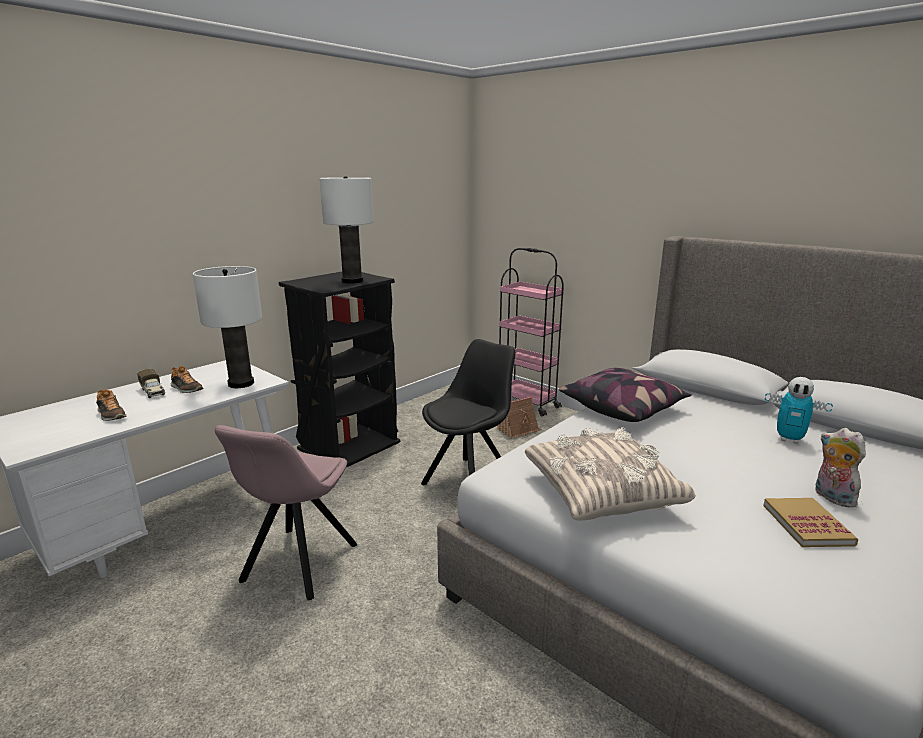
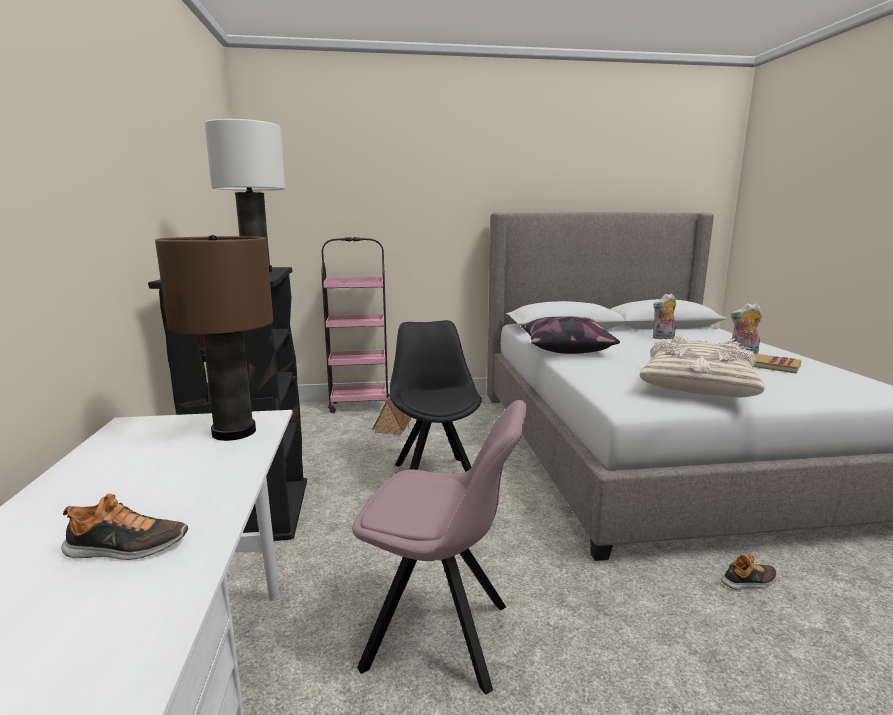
camera: 50 degrees left, 5 degrees down
(153, 392) = (104, 494): toy truck -> none
(186, 389) = (160, 467): shoe -> shoe (749, 581)
(241, 383) = (234, 432): white table lamp -> brown table lamp
(298, 562) = (439, 635): pink chair -> pink chair turned 45 degrees counterclockwise
(789, 439) = (663, 338): toy robot -> plush toy

